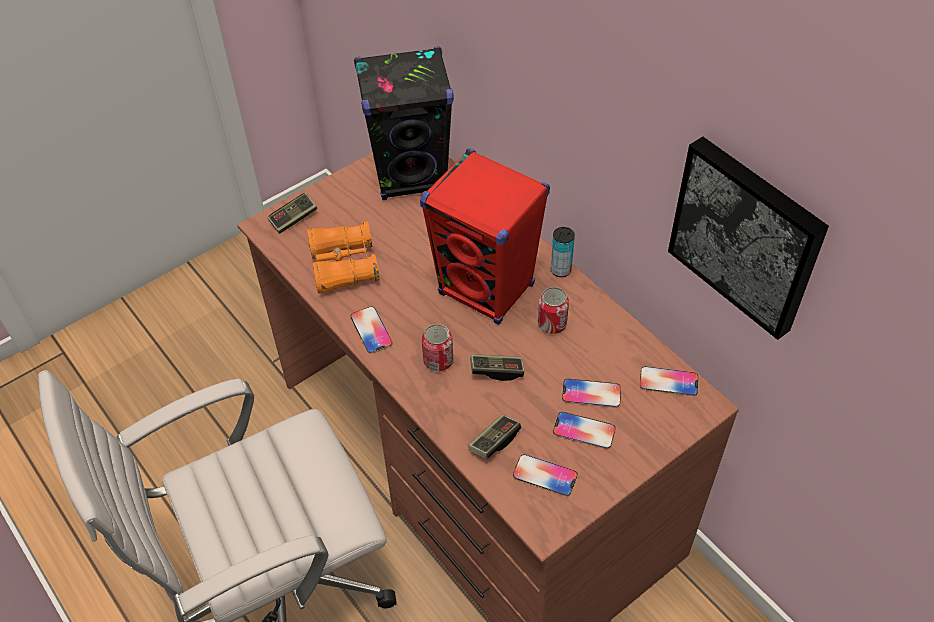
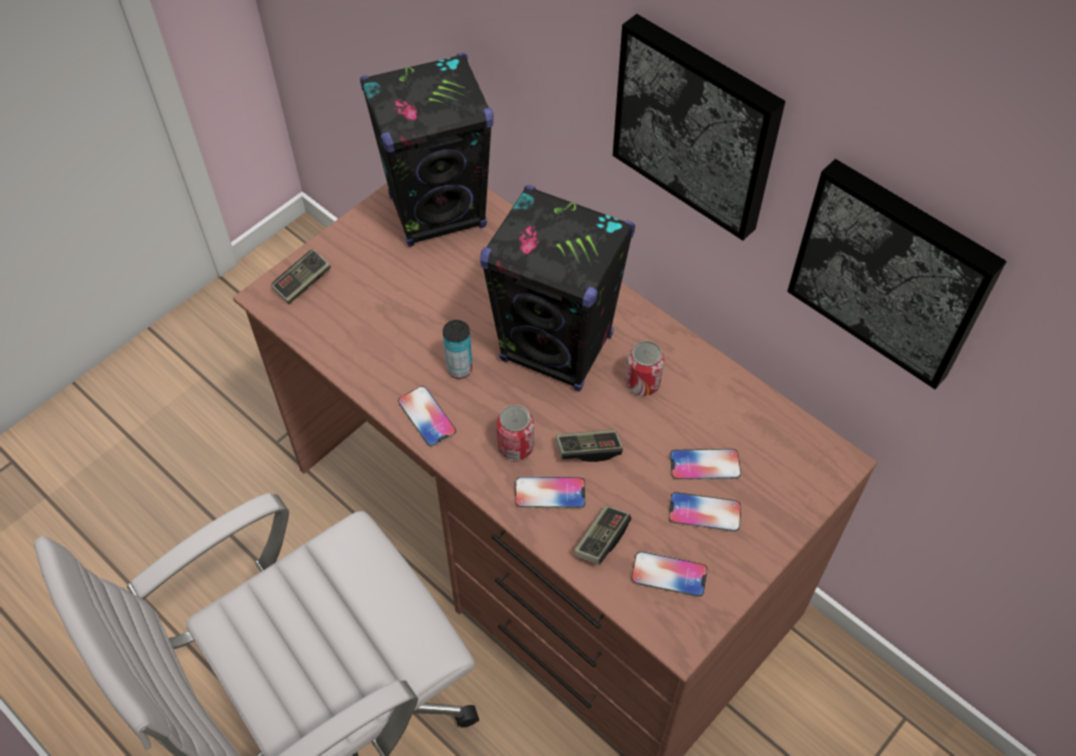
camera: 10 degrees left, 5 degrees up
(343, 266) = (377, 337): orange binoculars -> none
(487, 290) = (557, 348): red speaker -> black speaker
(560, 270) = (640, 313): can -> can (459, 369)
(605, 108) = (698, 124): none -> picture
(668, 382) = (791, 439): phone -> phone (550, 493)

